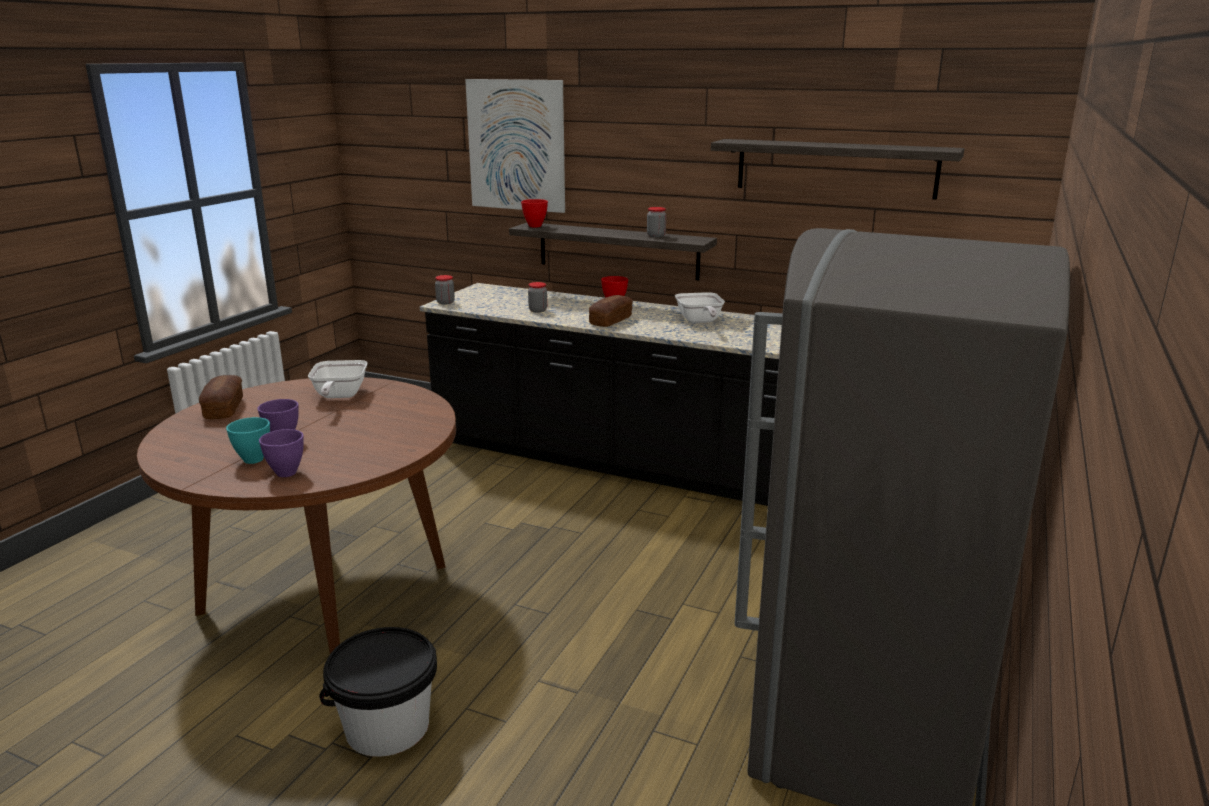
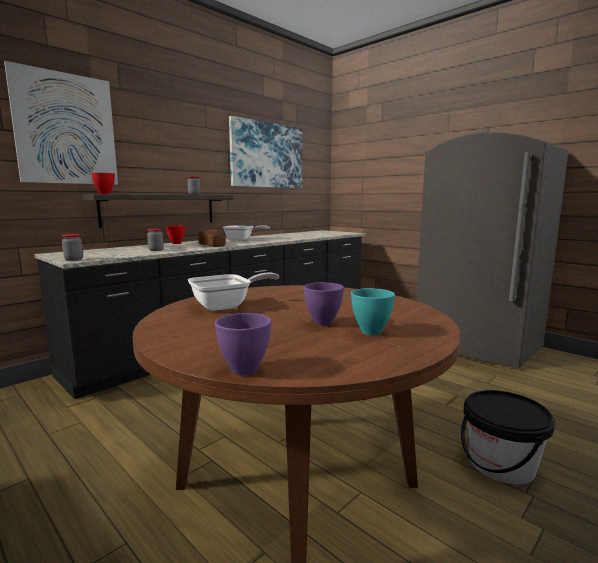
camera: 70 degrees left, 10 degrees down
(224, 408) = (196, 344): bread -> none
(286, 472) = (407, 322): purple bowl -> purple bowl (243, 370)
(339, 396) = (227, 306): frying pan -> frying pan turned 45 degrees counterclockwise
(835, 168) = (267, 155): shelf -> picture

